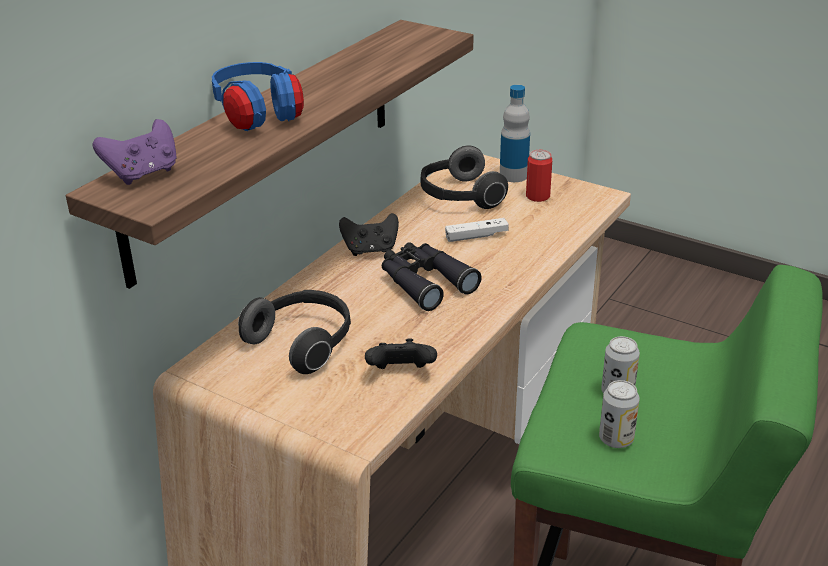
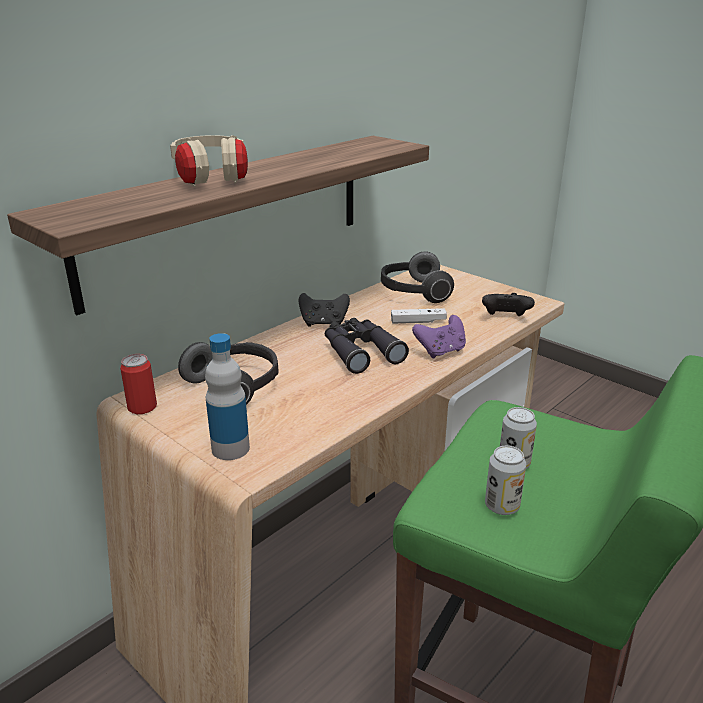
camera: 10 degrees right, 5 degrees down
(143, 174) = (83, 205): purple game controller -> purple game controller (441, 351)
(258, 117) = (211, 179): blue headphones -> beige headphones
(401, 373) = (311, 421): black game controller -> black game controller (505, 318)
(513, 175) = (464, 282): bottle -> bottle (230, 448)
(537, 196) = (481, 298): can -> can (142, 407)

